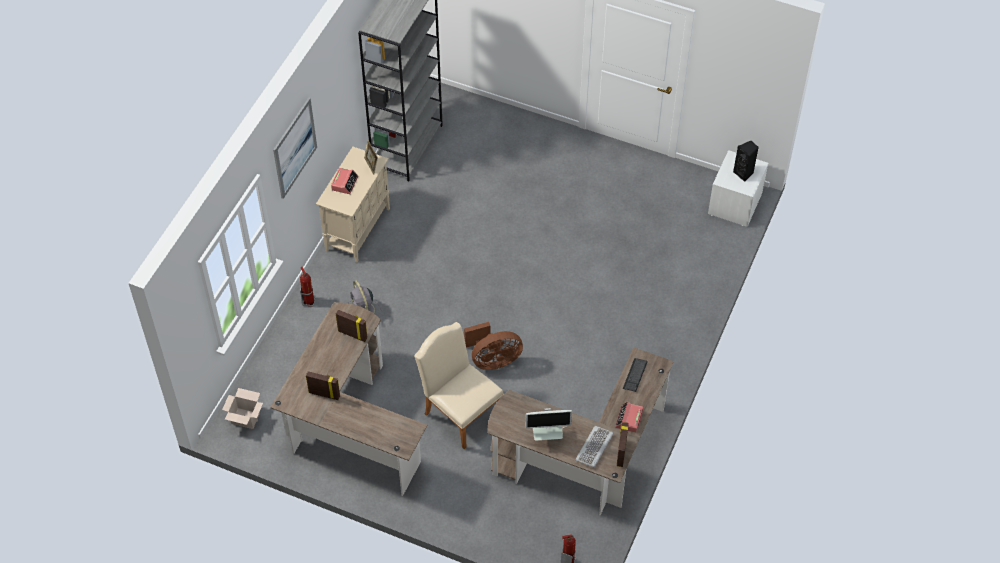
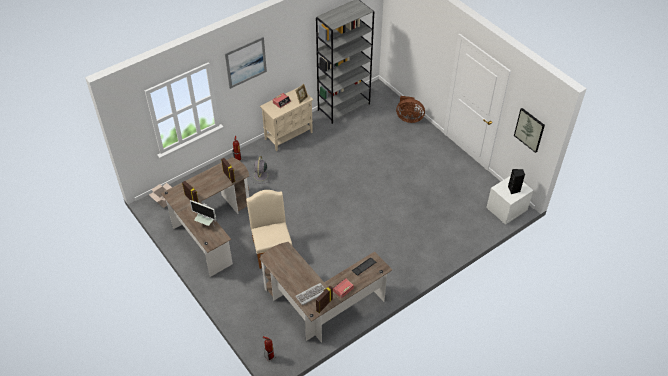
camera: 30 degrees right, 5 degrees down
(493, 360) = (309, 230): brown fan -> brown fan (409, 118)
(547, 436) = (289, 276): monitor -> monitor (206, 223)
(743, 82) = (529, 130): none -> picture

